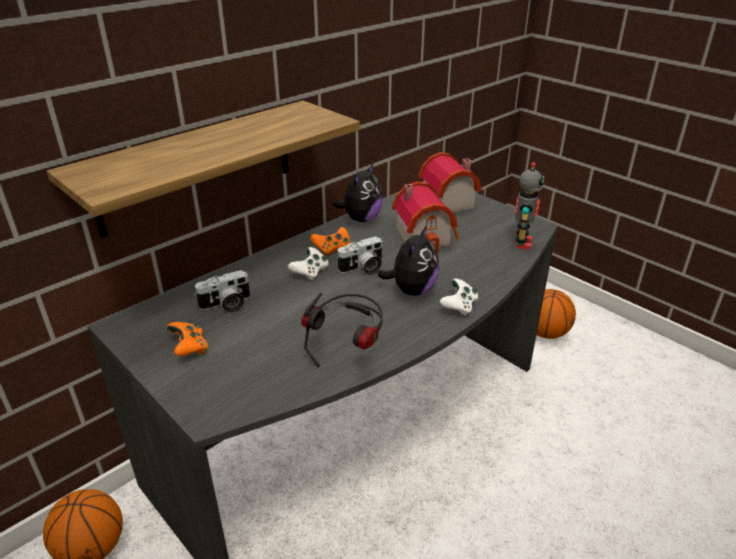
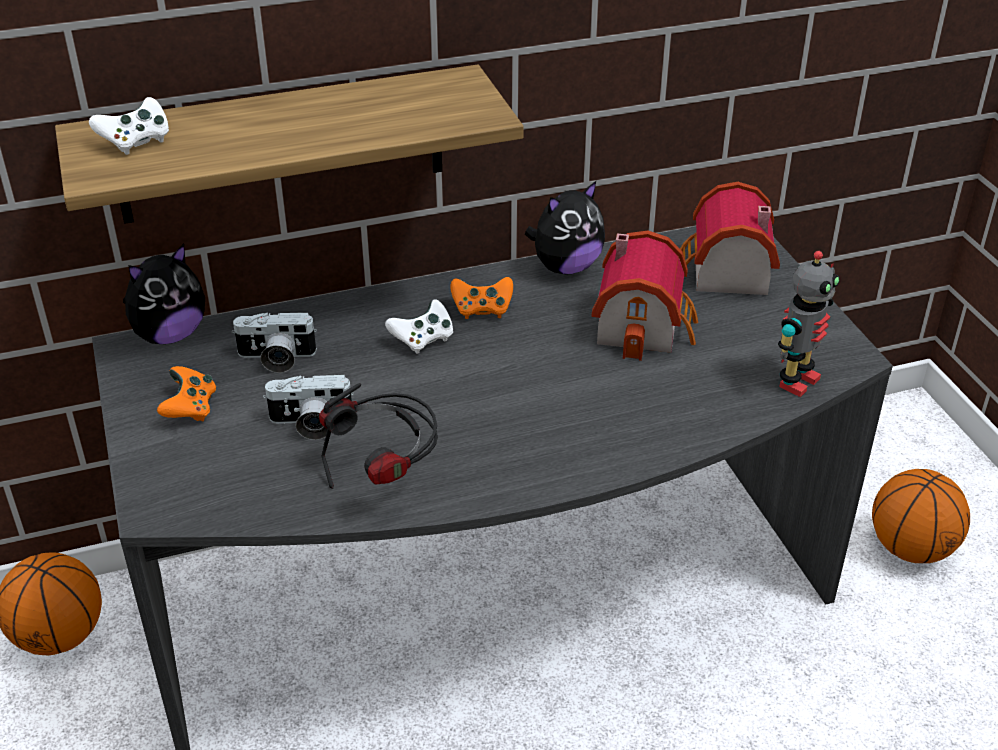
camera: 25 degrees right, 5 degrees up
(363, 269) = (503, 355): camera -> camera (310, 424)
(412, 290) = (549, 412): plush toy -> plush toy (169, 335)
(459, 306) = (599, 460): white game controller -> white game controller (136, 142)

